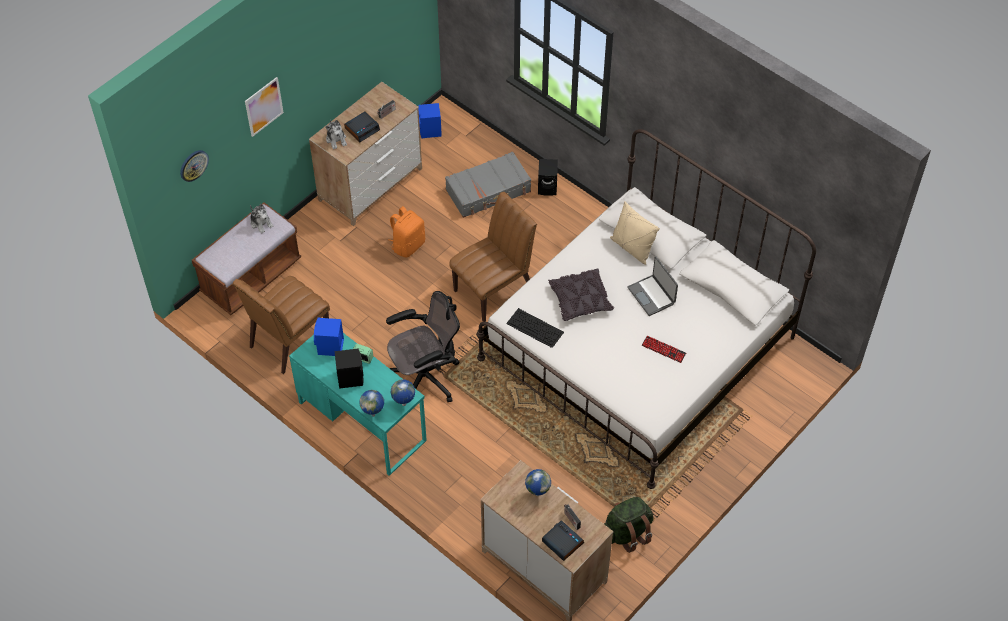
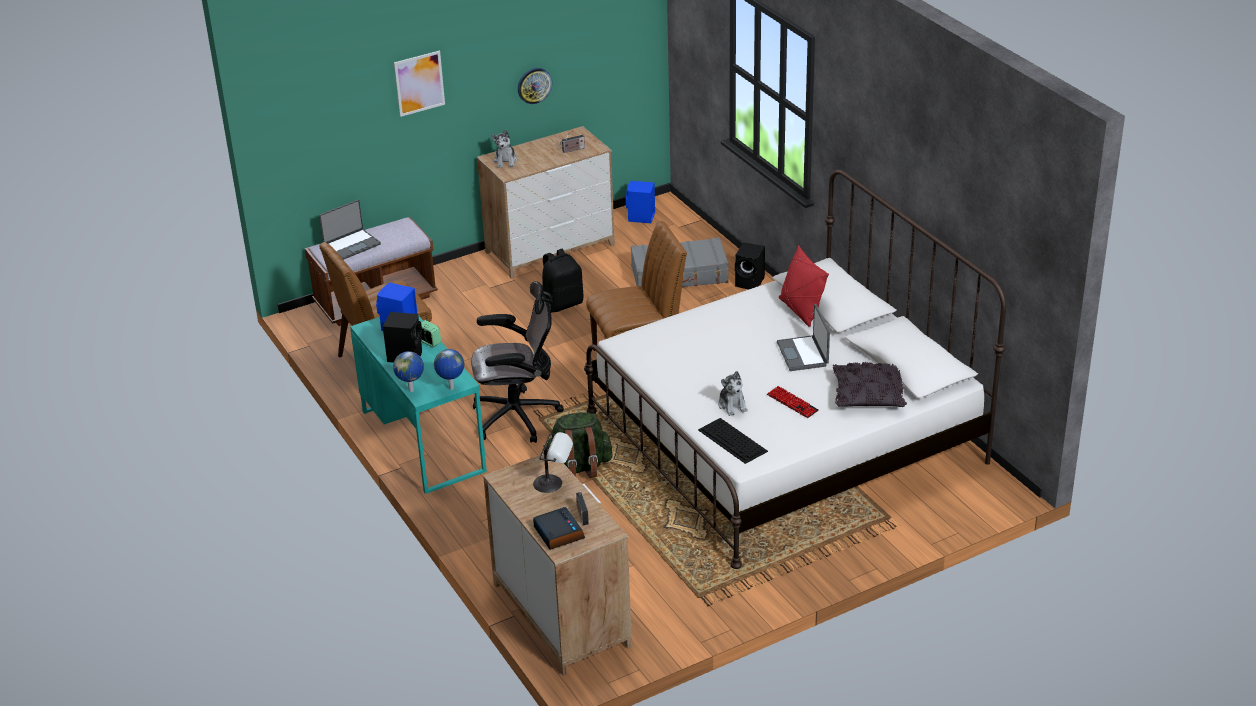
camera: 20 degrees right, 20 degrees down
(193, 165) = (318, 117): wall clock -> wall clock (534, 85)
(232, 249) = (351, 245): none -> laptop
(261, 223) = (395, 230): plush toy -> plush toy (732, 405)
(362, 129) = (539, 157): alarm clock -> none
(408, 245) = (562, 303): orange backpack -> black backpack
(535, 328) = (647, 358): keyboard -> keyboard (733, 441)
(537, 494) = (554, 483): globe -> table lamp
(580, 299) = (714, 343): black pillow -> black pillow (868, 394)
(626, 533) = (682, 605): green backpack -> green backpack (579, 467)
(631, 248) = (800, 310): beige pillow -> red pillow

